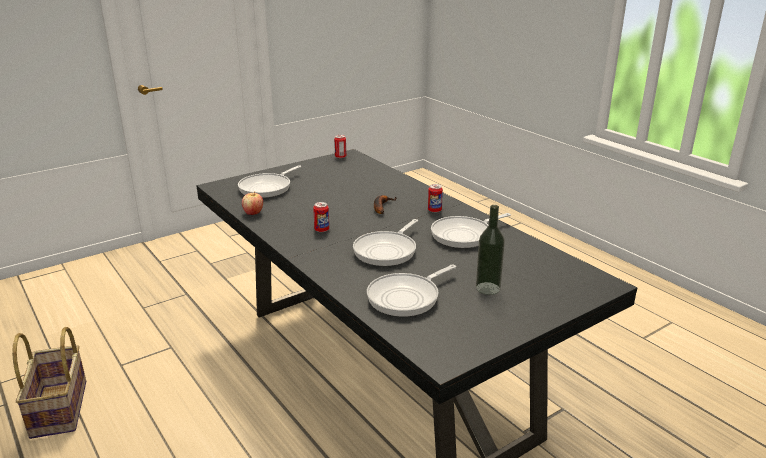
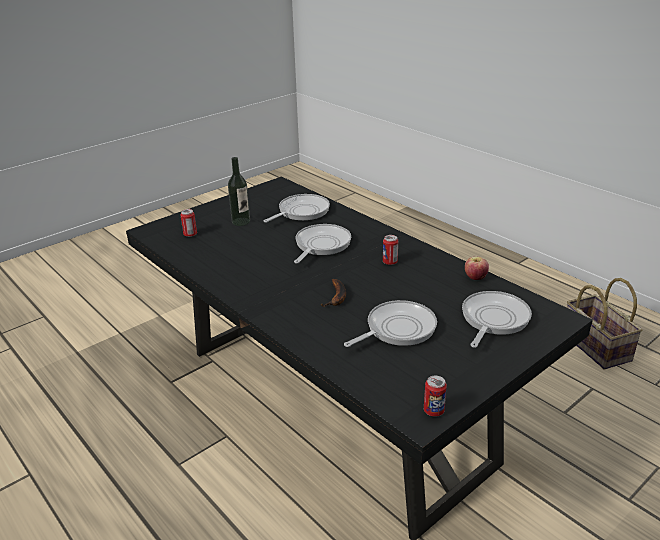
camera: 175 degrees right, 5 degrees up
(434, 210) = (275, 296): can -> can (190, 234)
(464, 235) = (248, 266): frying pan -> frying pan (397, 329)

